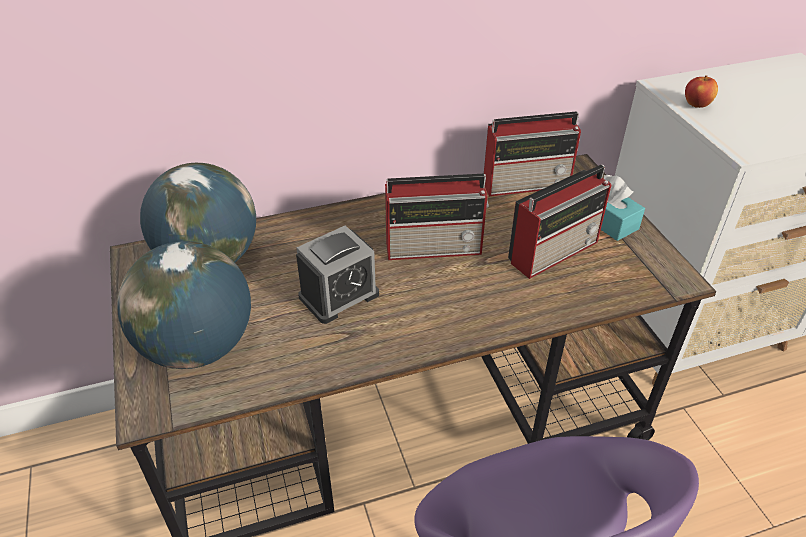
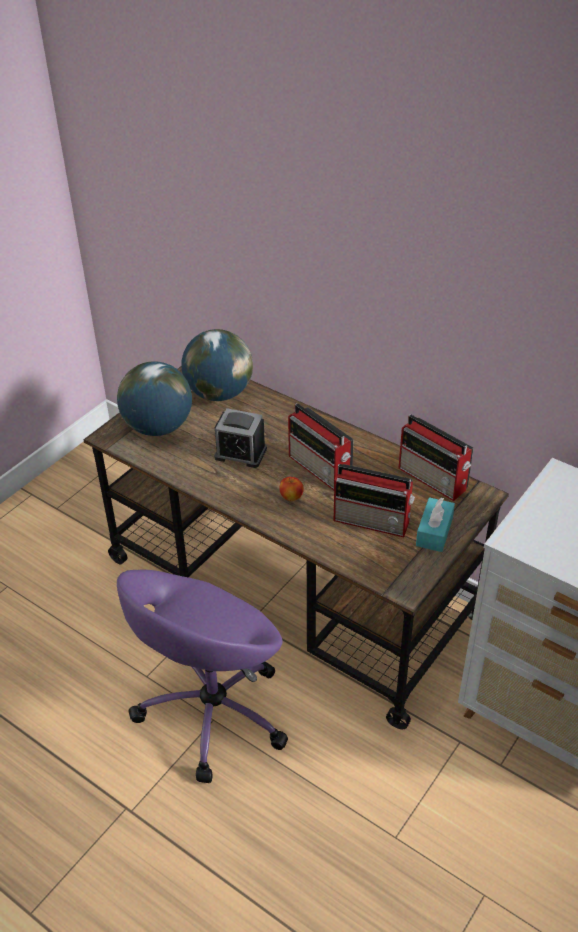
camera: 55 degrees right, 0 degrees up
(697, 104) = (551, 498): apple -> apple (291, 497)

